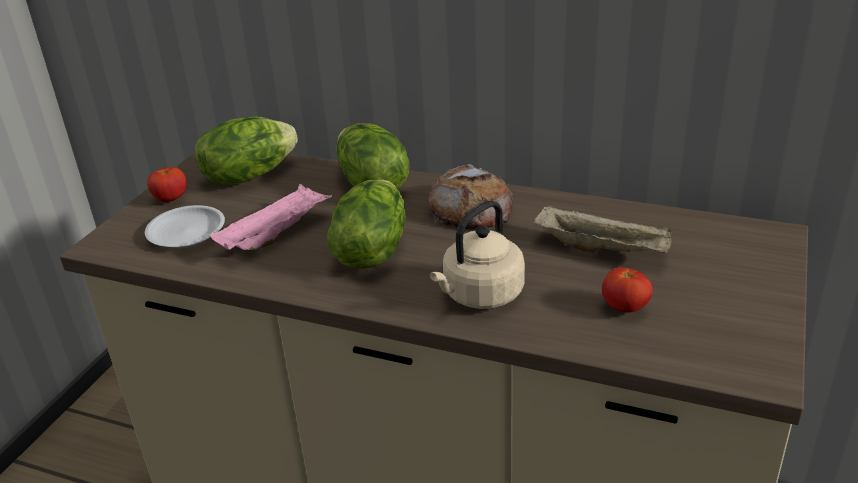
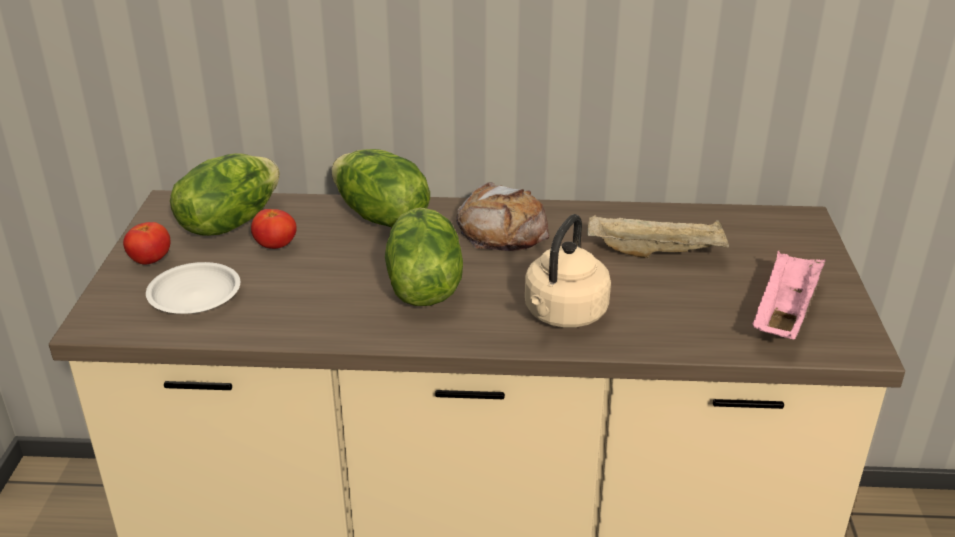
camera: 20 degrees left, 0 degrees up
(276, 235) = (304, 284): pink tray -> pink tray (783, 314)
(625, 308) = (707, 306): tomato -> tomato (276, 246)

